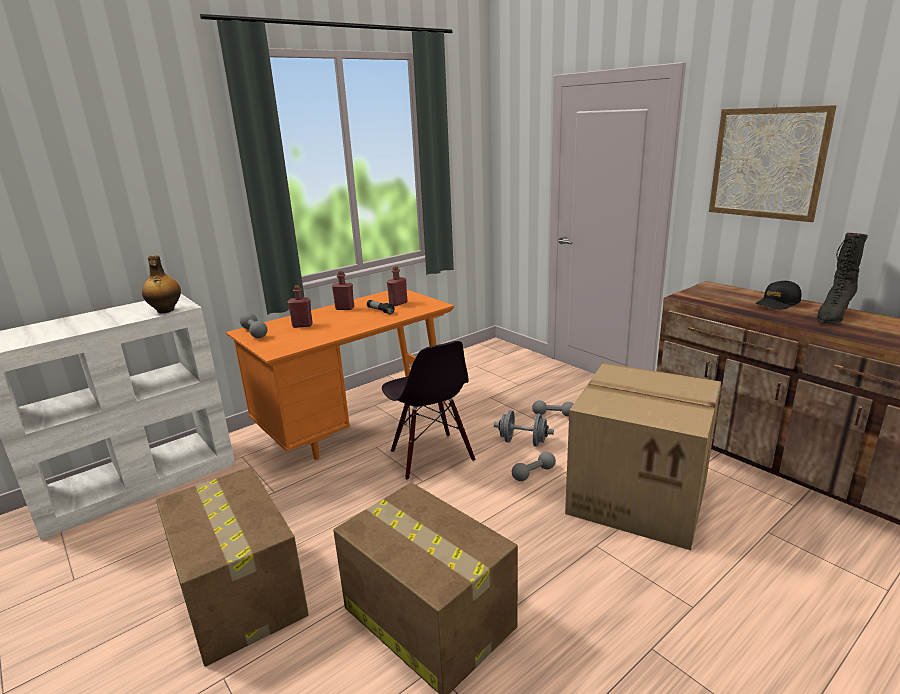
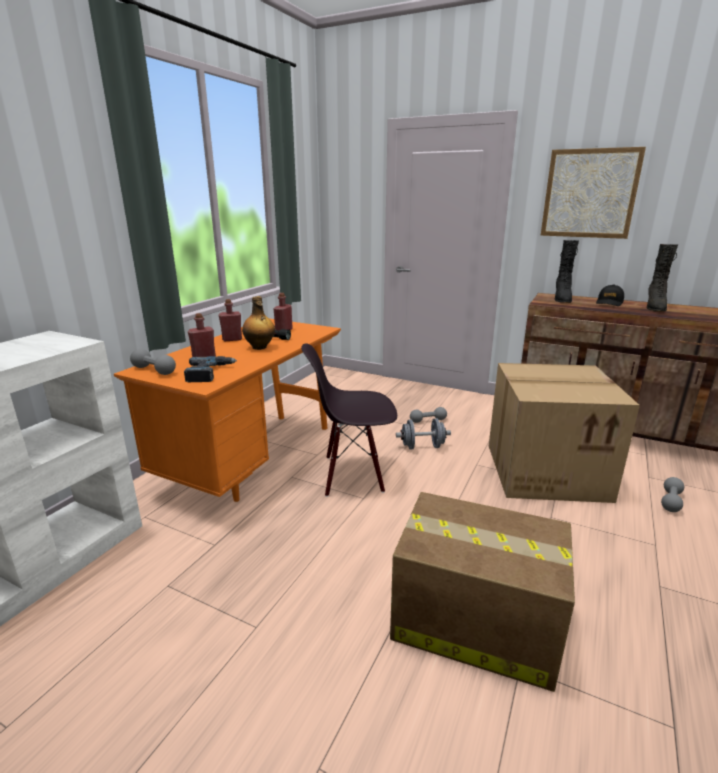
camera: 25 degrees left, 0 degrees up
(165, 311) = (57, 348): bottle -> bottle (259, 347)
(238, 592) = (258, 663): cardboard box -> none
(290, 340) = (209, 373): none -> power drill
(431, 456) = (352, 474): black chair -> black chair turned 135 degrees clockwise
(533, 473) = (453, 470): grey dumbbell -> grey dumbbell (670, 501)
(721, 293) = (562, 299): none -> black boot

